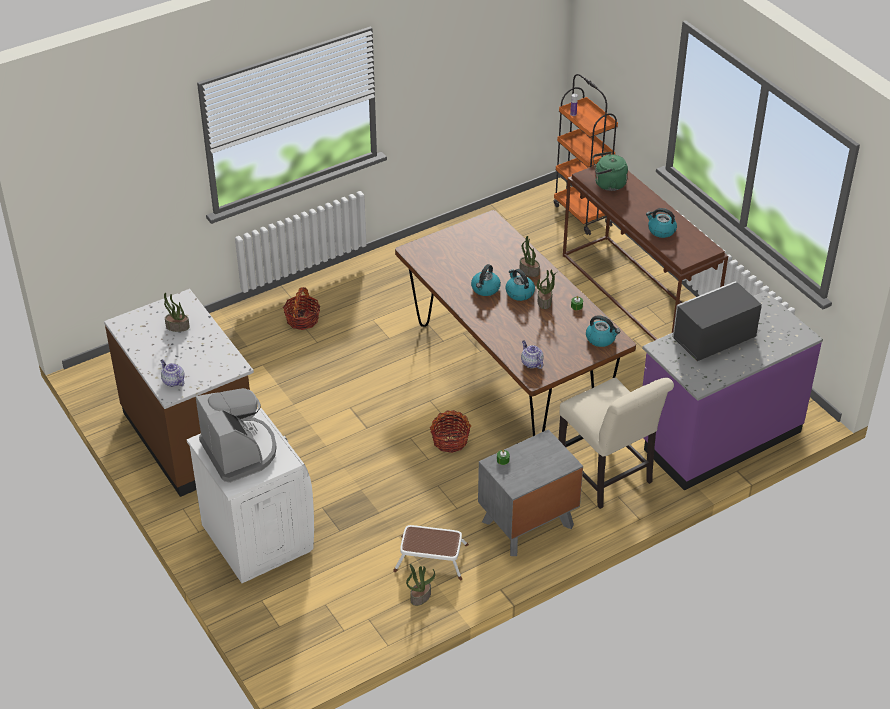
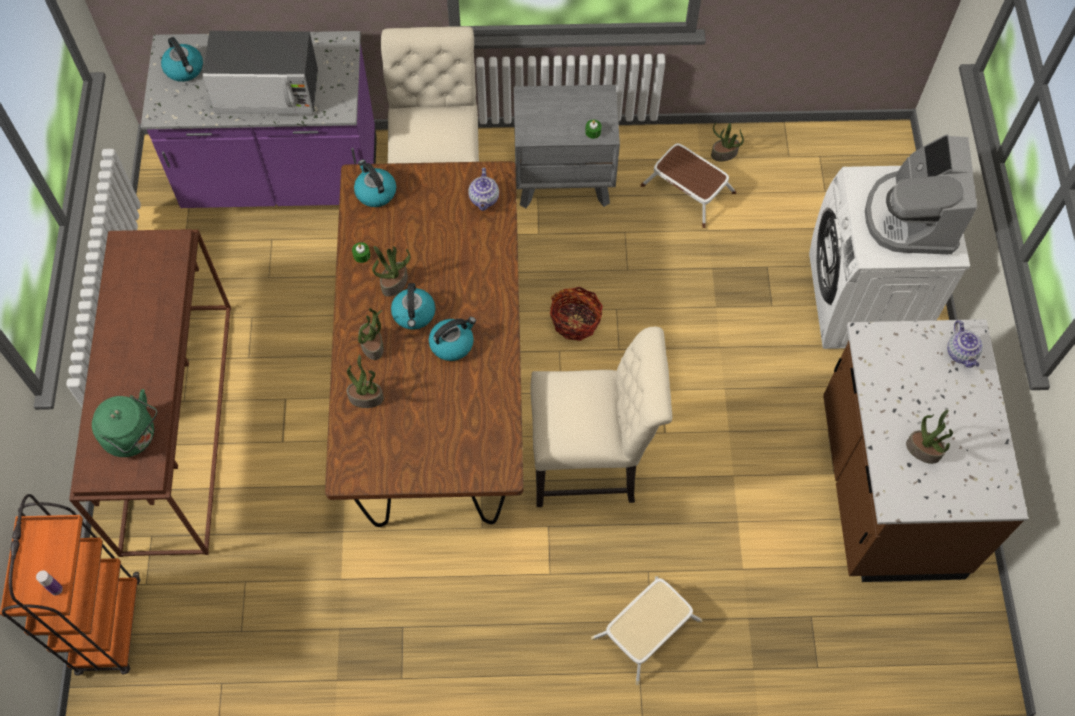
camera: 150 degrees left, 20 degrees up
(302, 319) = (646, 629): basket -> beige step ladder
(384, 374) = (592, 464): none -> beige chair
(510, 250) = (366, 397): none -> potted plant
(661, 230) = (151, 307): kettle -> kettle (185, 69)

